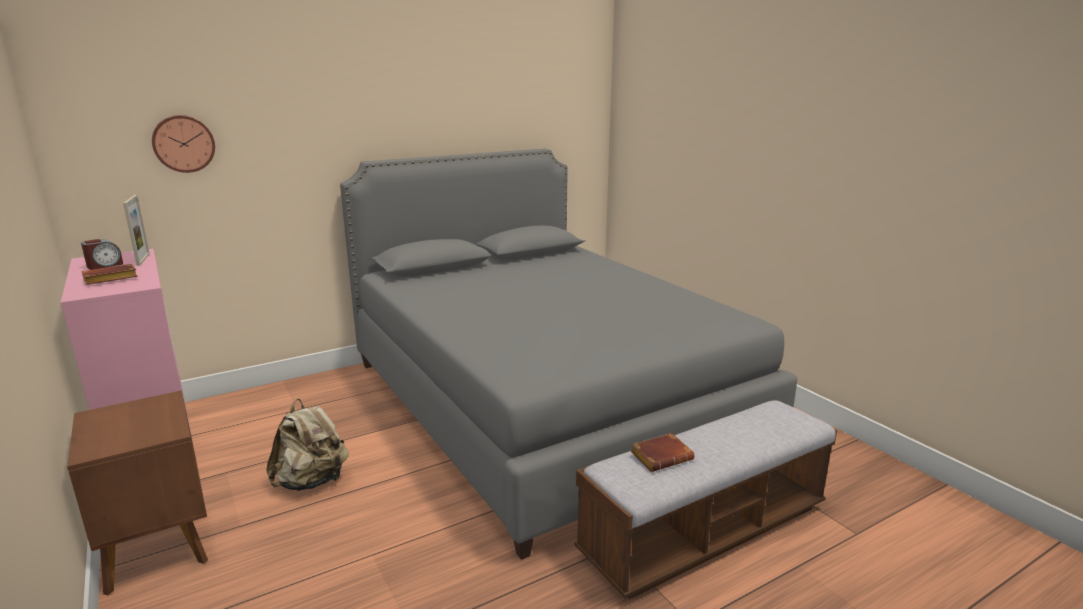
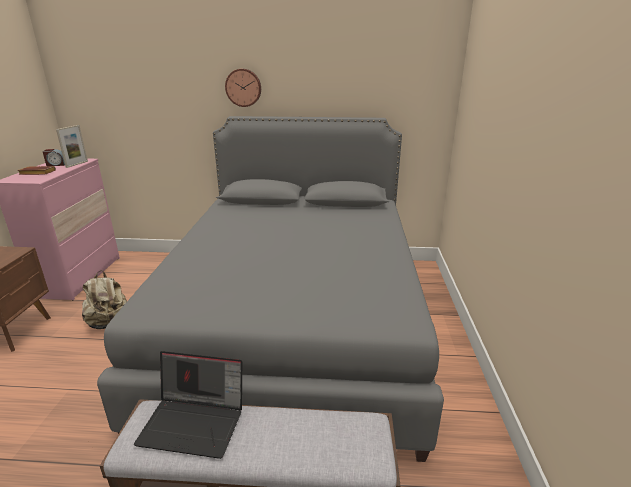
camera: 35 degrees right, 5 degrees up
(183, 143) = (121, 95): wall clock -> wall clock (243, 87)
(662, 456) = (195, 422): brown book -> laptop

